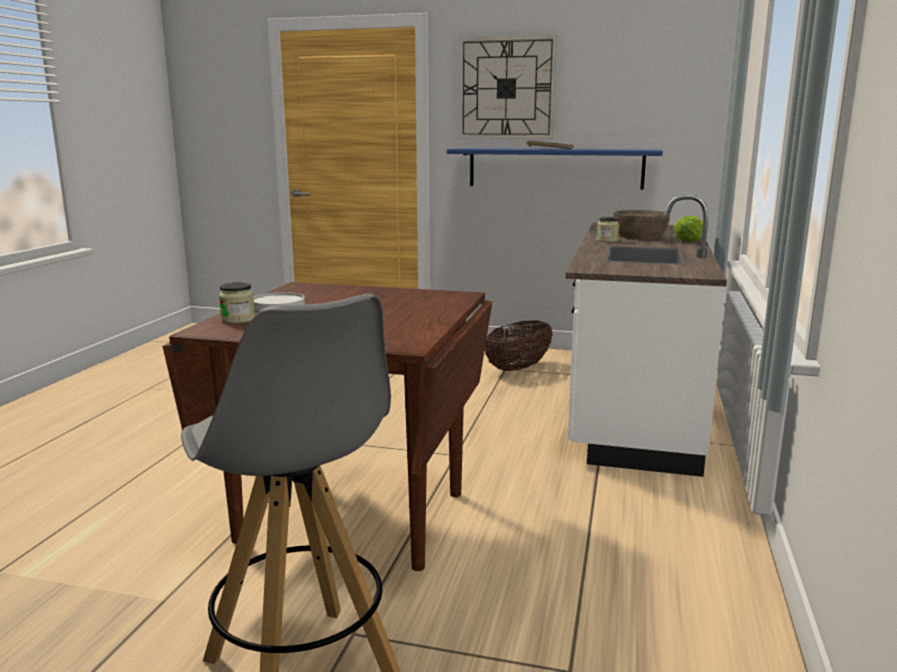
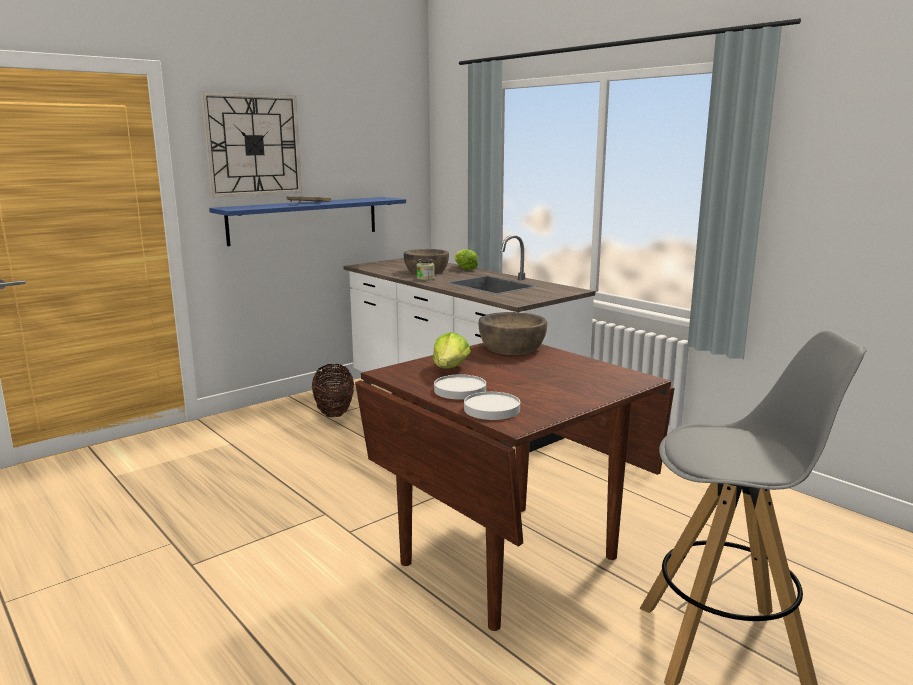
camera: 55 degrees left, 0 degrees up
(238, 319) = (492, 409): jar -> white plate
(336, 295) = (450, 369): none -> lettuce
(437, 298) = (512, 348): none -> brown bowl

